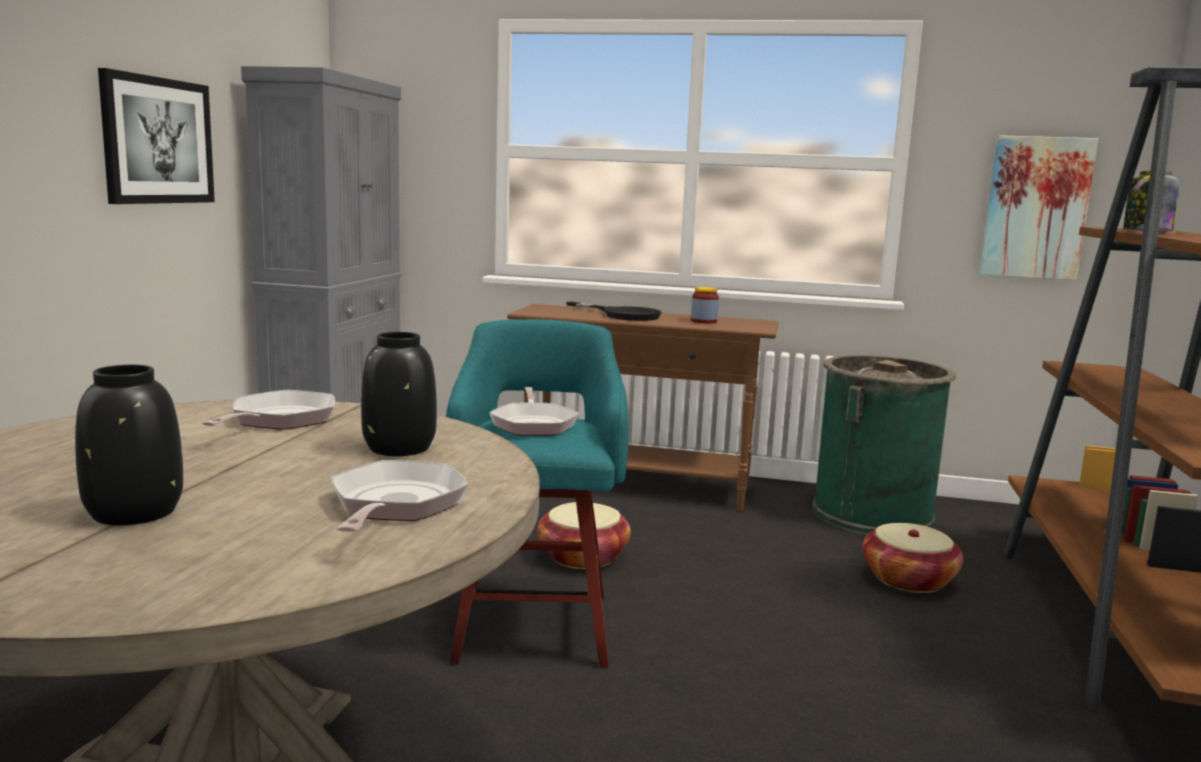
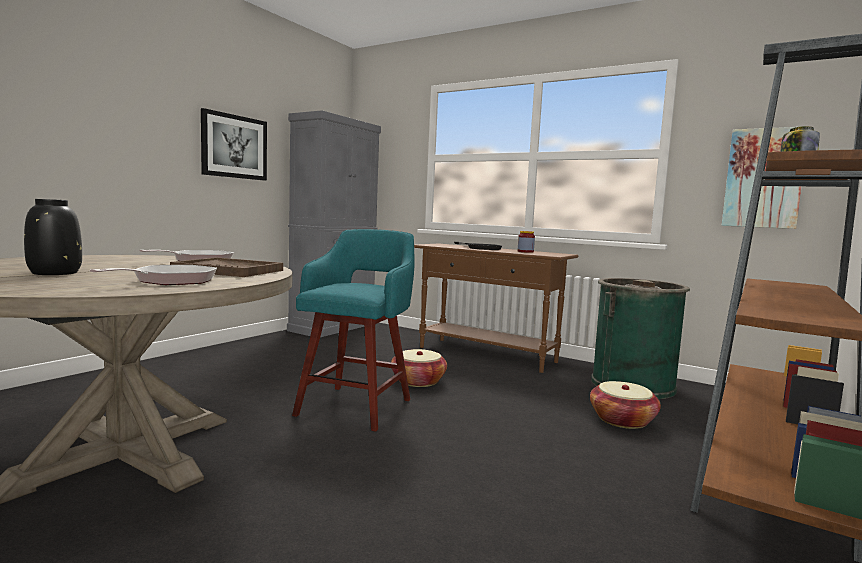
camera: 20 degrees right, 5 degrees down
(400, 448) = (229, 270): black vase -> brown tray
(533, 423) = (356, 284): frying pan -> none

